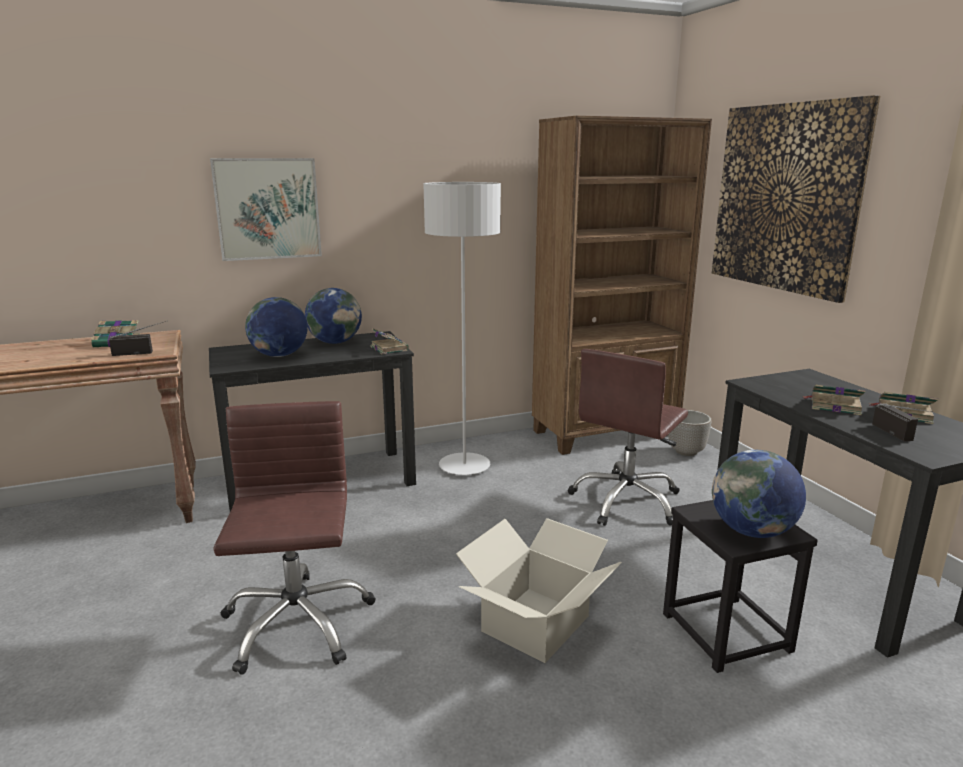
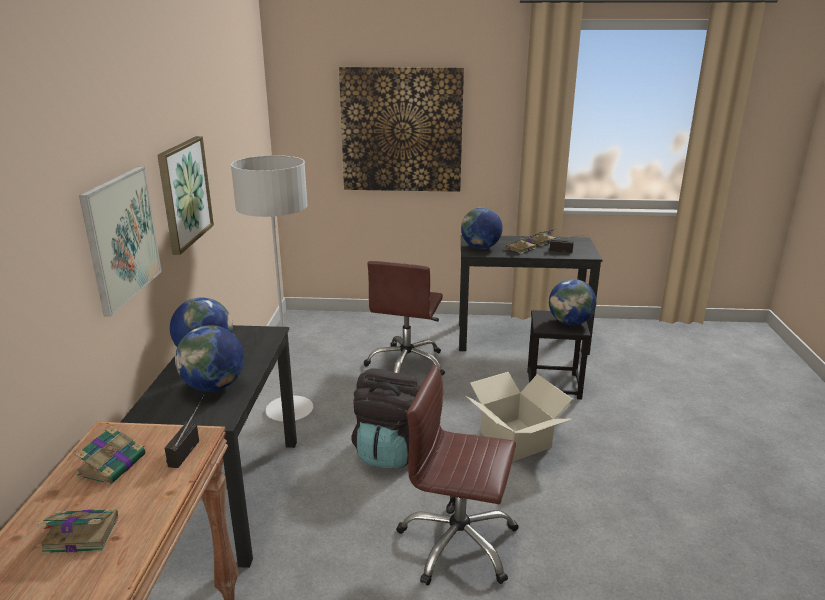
camera: 65 degrees left, 5 degrees up
(388, 348) = (261, 333): book -> book (79, 534)
(400, 203) = (184, 193): none -> picture
(440, 537) = (390, 450): none -> black backpack
(606, 433) = (304, 337): brown bookcase -> none
(627, 501) = (407, 364): brown office chair -> brown office chair turned 45 degrees clockwise
(686, 451) = (364, 322): planter -> none
(782, 384) = (480, 247): none -> globe

